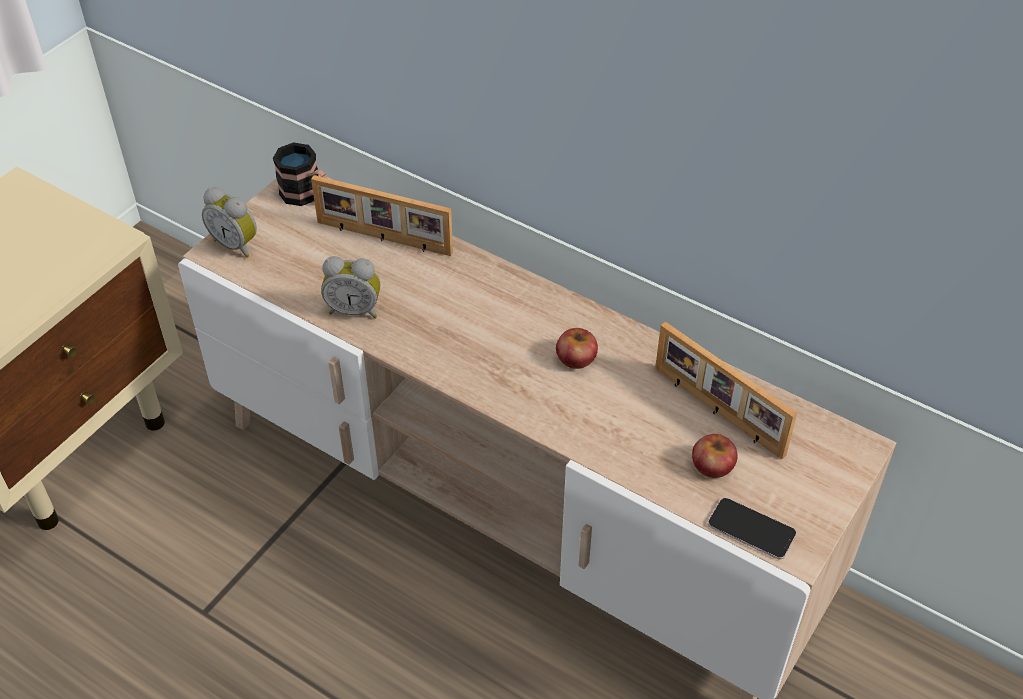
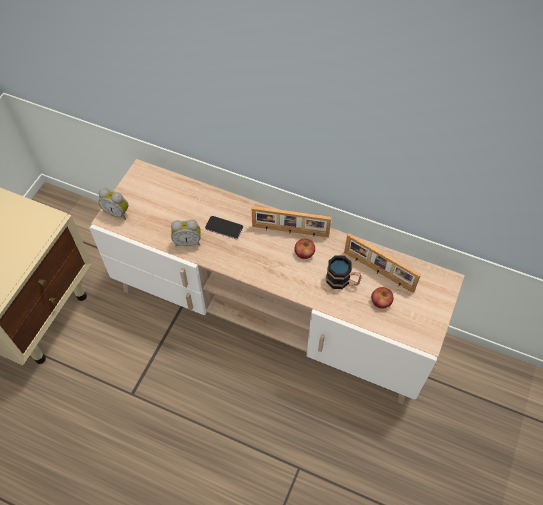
camera: 10 degrees left, 10 degrees up
(307, 196) = (147, 178): mug -> mug (342, 281)
(383, 238) = (193, 198): picture frame -> picture frame (290, 231)
(751, 529) = (405, 332): phone -> phone (224, 227)

